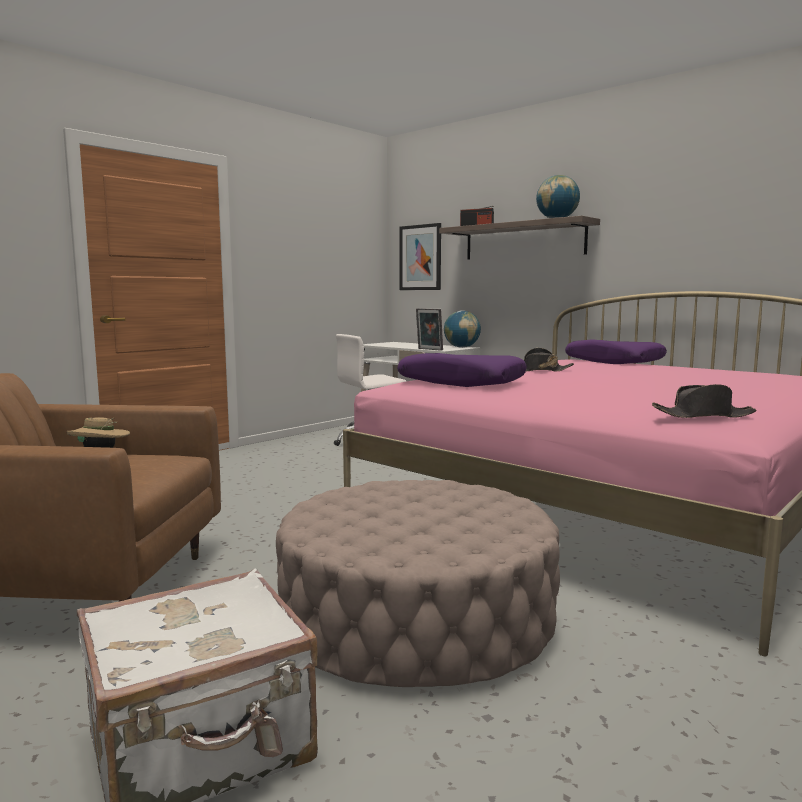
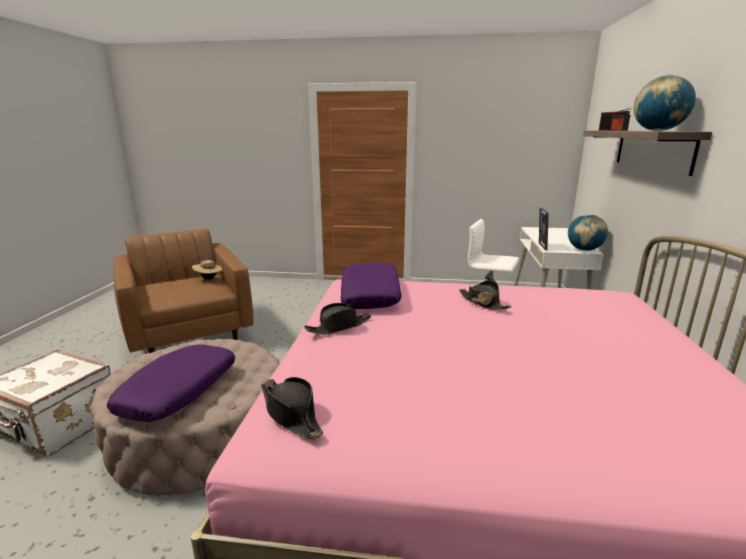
camera: 55 degrees right, 10 degrees up
(420, 257) = (595, 154): picture -> none
(533, 393) = (339, 326): none -> black hat
(614, 362) = (639, 316): purple pillow -> purple pillow (179, 392)

